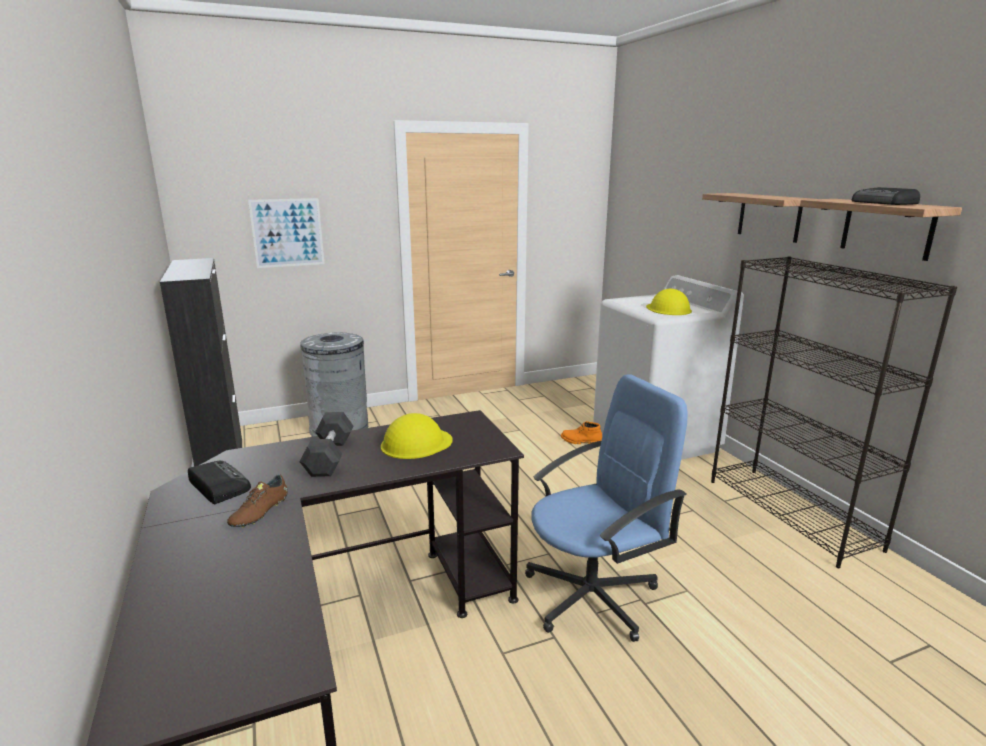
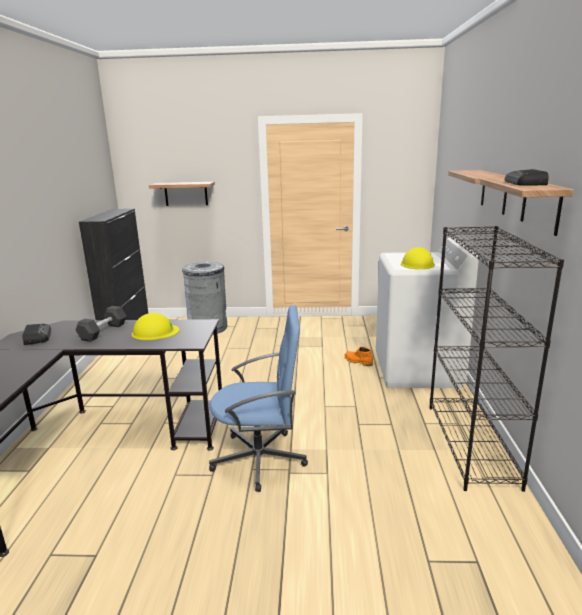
camera: 25 degrees right, 0 degrees up
(260, 512) = (37, 352): brown shoe -> none
(287, 233) = (186, 193): picture -> shelf

